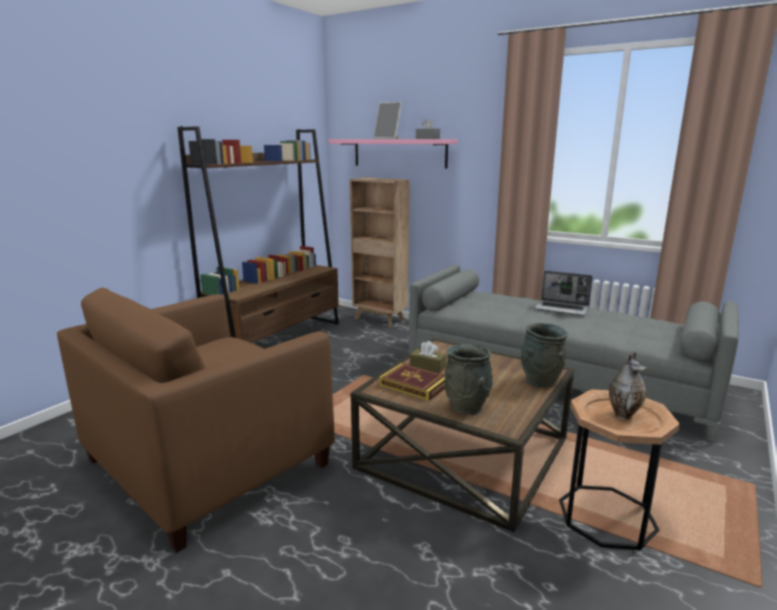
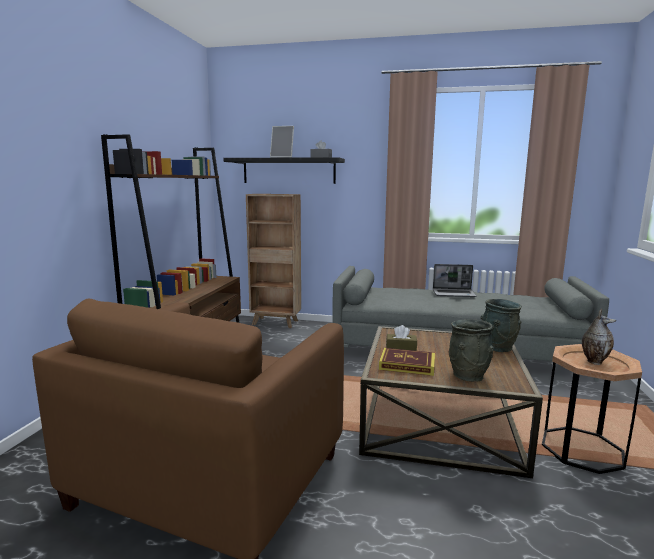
camera: 20 degrees left, 5 degrees down
(399, 153) = (289, 171): pink shelf -> black shelf

